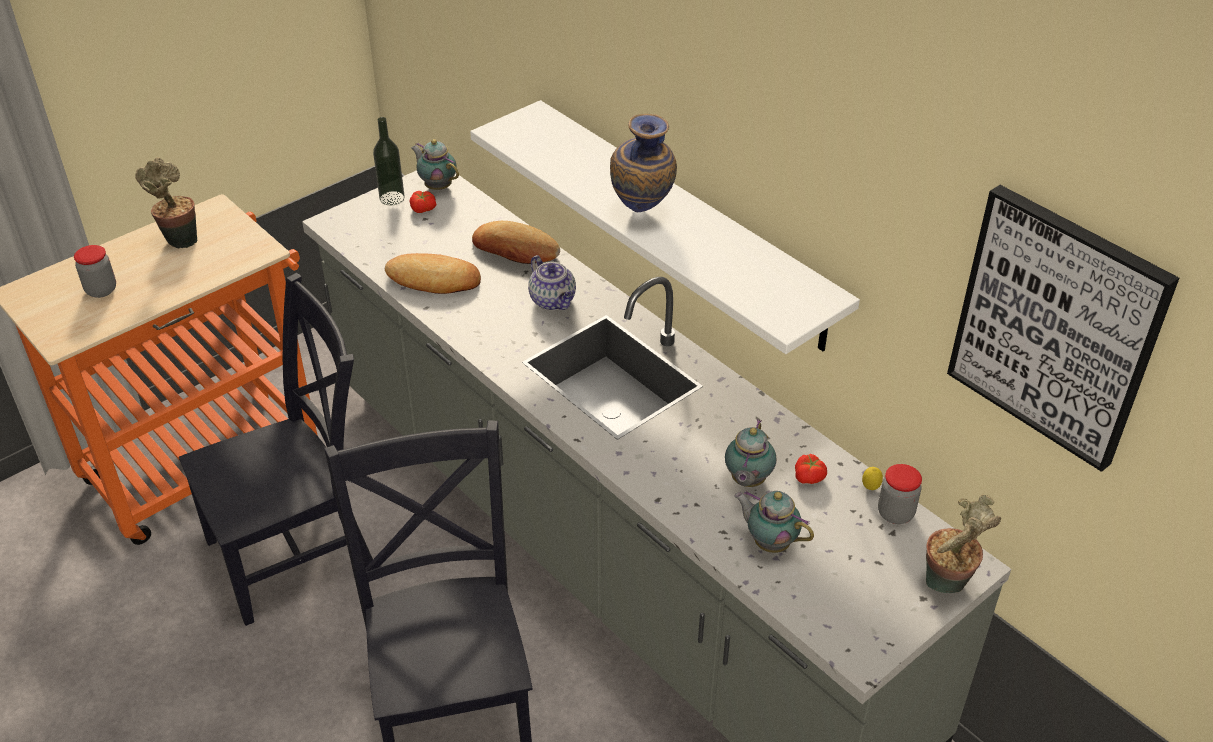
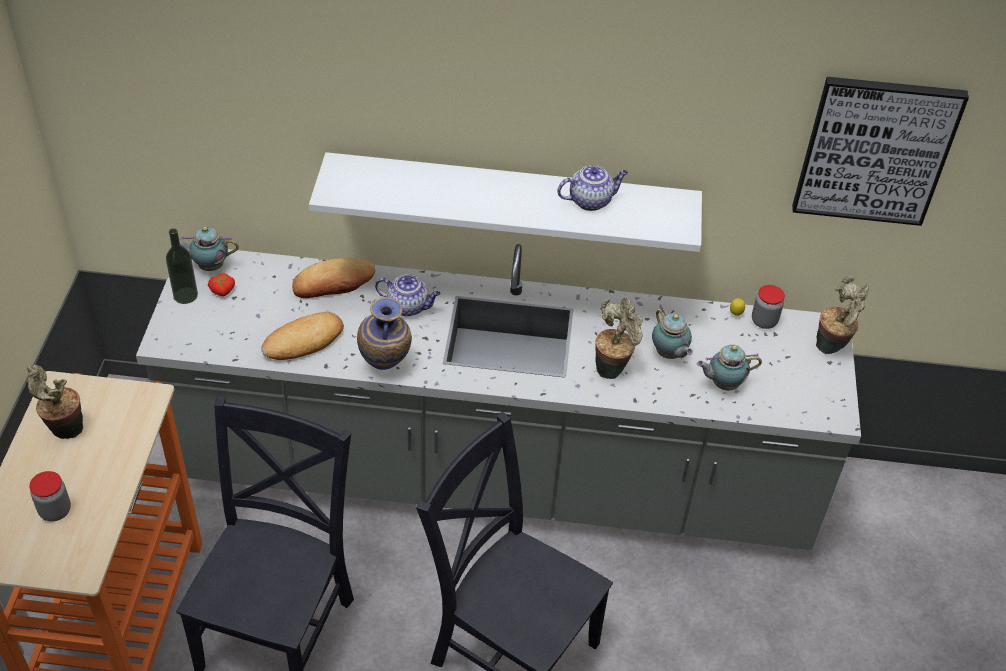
camera: 45 degrees left, 5 degrees up
(642, 213) = (509, 203): vase -> vase (386, 366)
(673, 458) = (612, 368): none -> potted plant
(726, 249) = (591, 200): none -> teapot
(809, 477) = (698, 329): tomato -> none

